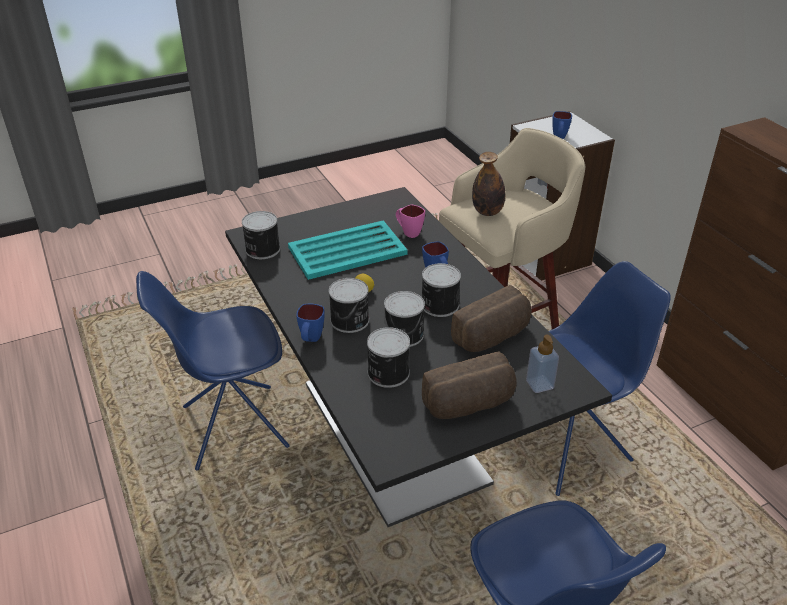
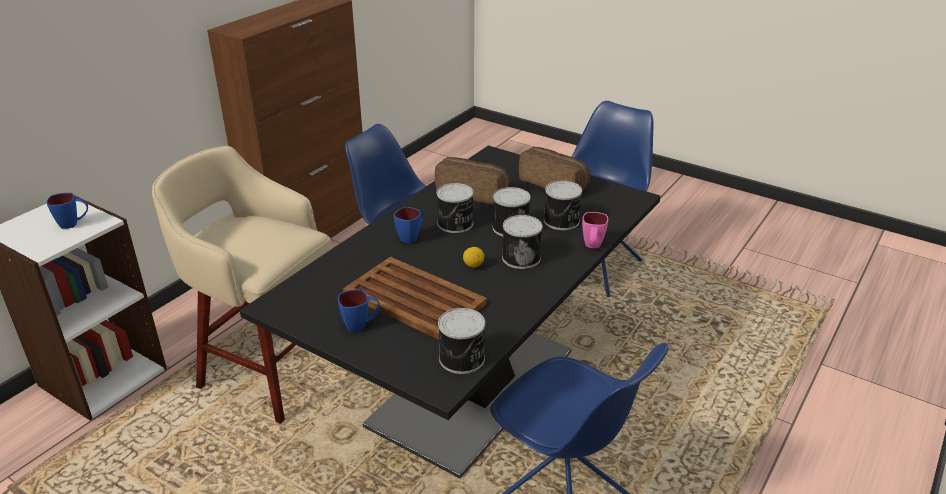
camera: 120 degrees left, 5 degrees down
(310, 340) = (567, 267): blue mug -> blue mug (361, 325)
(346, 251) = (415, 299): turquoise tray -> brown tray
(408, 232) = (347, 274): pink mug -> pink mug (592, 247)
(487, 212) = (263, 246): bottle -> none
(539, 384) = (506, 166): soap dispenser -> none

